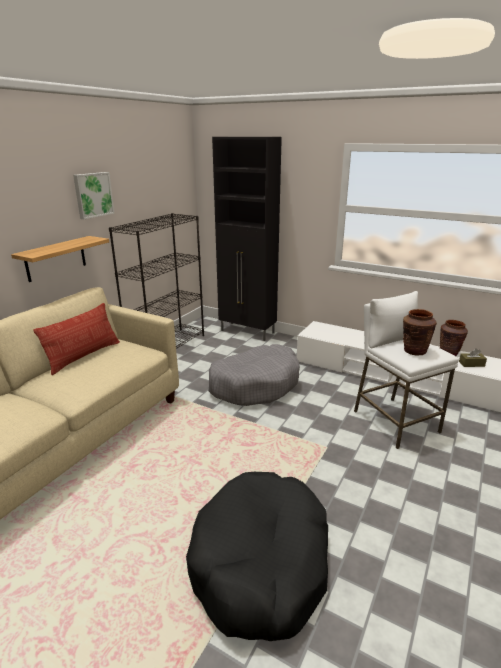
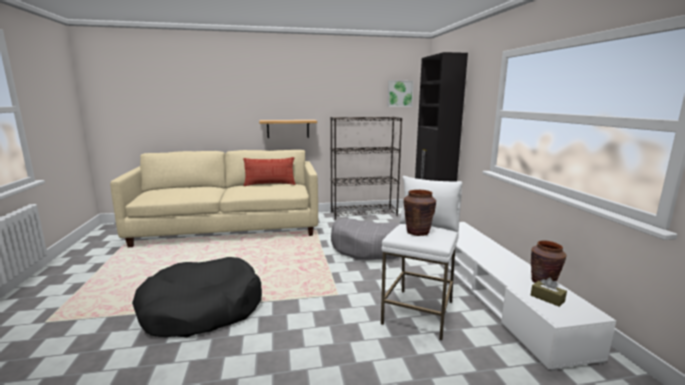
camera: 50 degrees right, 10 degrees down
(93, 195) = (322, 94): picture -> picture (399, 93)

